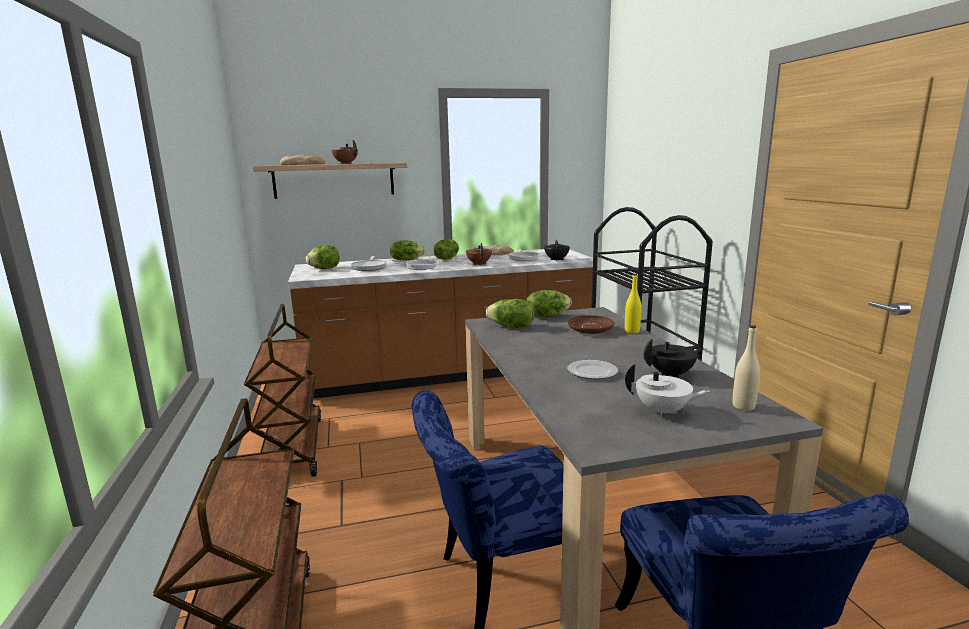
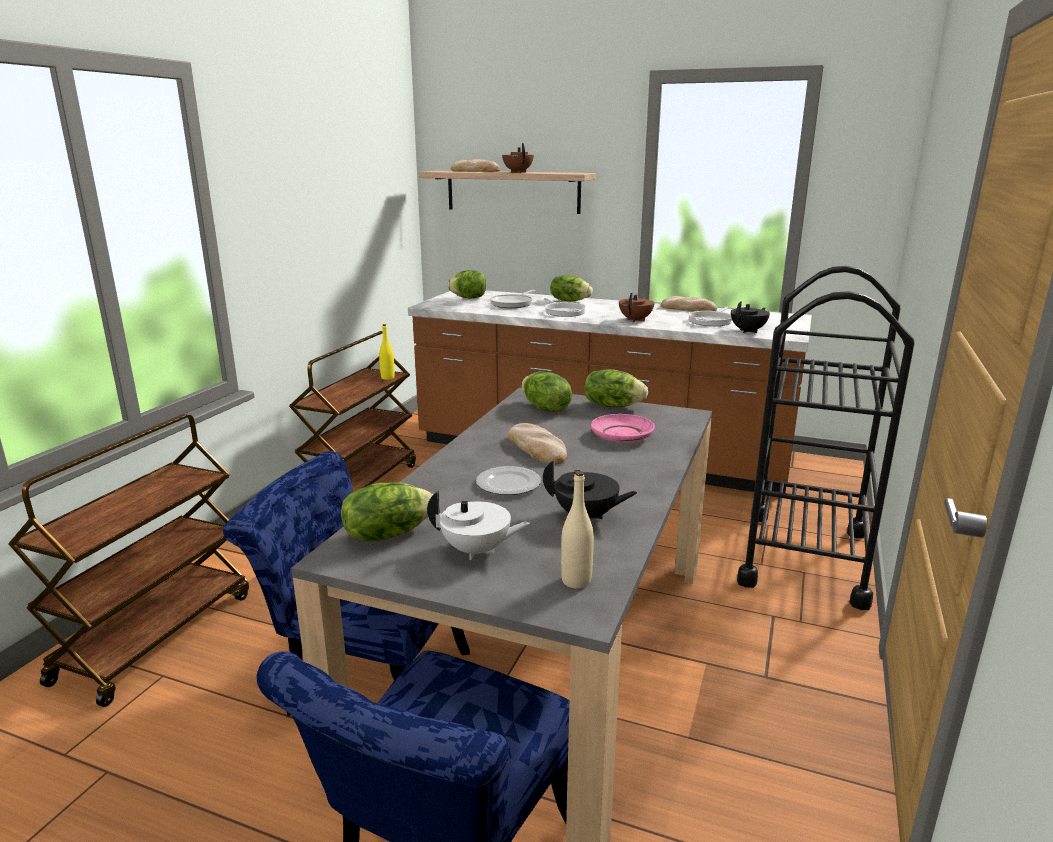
camera: 35 degrees right, 5 degrees up
(446, 259) = (617, 306): lettuce -> lettuce (387, 534)
(561, 349) = (538, 448): none -> bread
(590, 330) = (622, 436): brown plate -> pink plate
(632, 331) = (669, 451): yellow bottle -> yellow bottle (387, 378)
(663, 412) = (477, 551): white teapot -> white teapot turned 45 degrees counterclockwise

